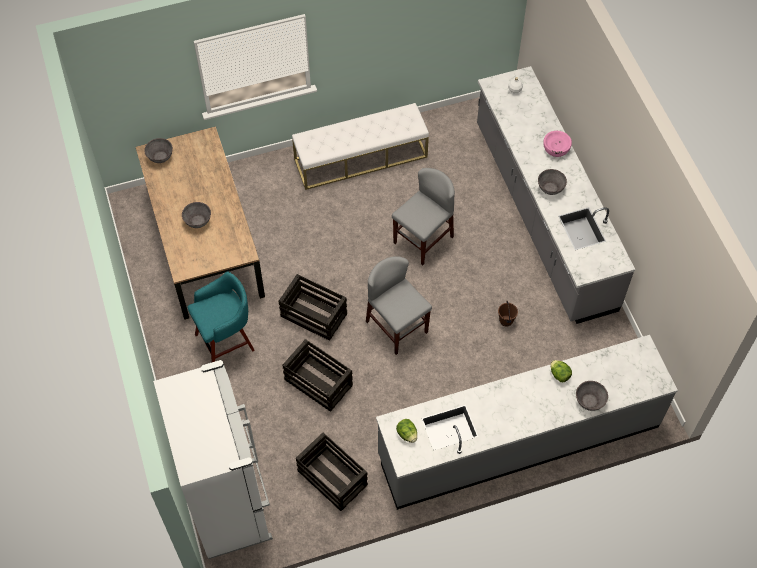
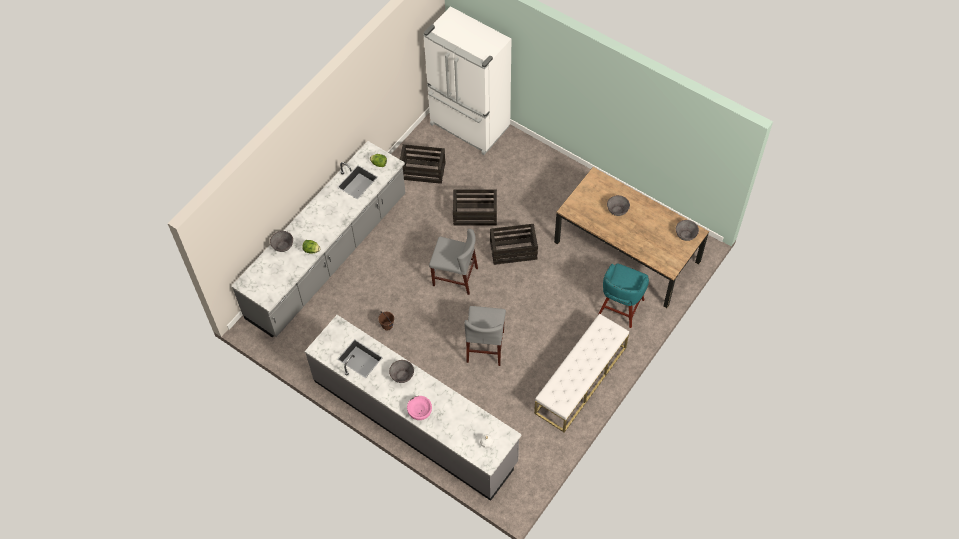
camera: 145 degrees right, 0 degrees up
(226, 341) = (551, 202): turquoise stool -> turquoise stool (620, 308)

